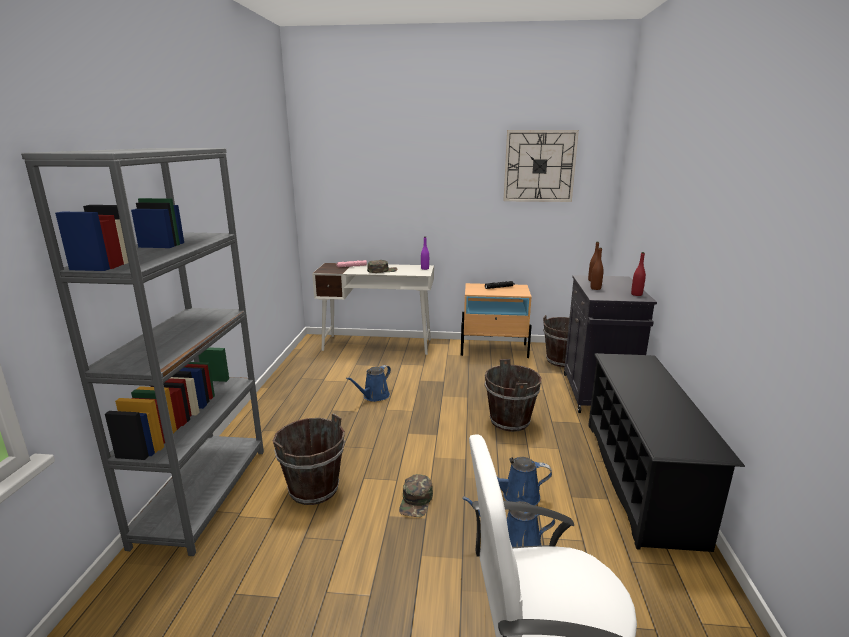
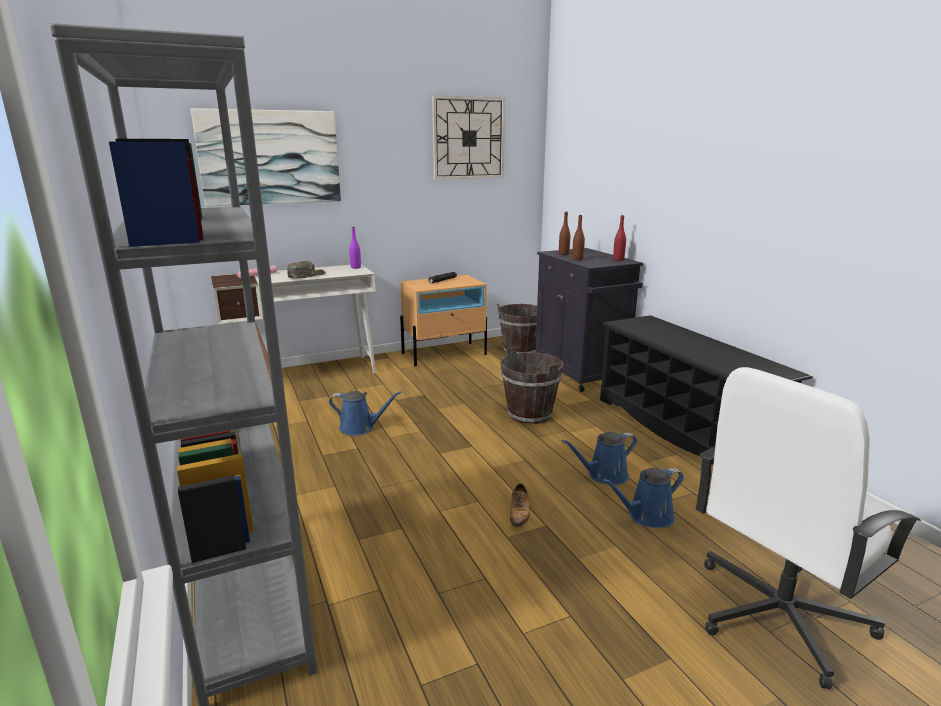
camera: 30 degrees left, 0 degrees up
(313, 489) = (393, 541): brown bucket -> none
(371, 180) = (270, 157): none -> picture
(374, 396) = (360, 428): blue watering can -> blue watering can turned 90 degrees counterclockwise
(416, 501) = (519, 513): green cap -> shoe

